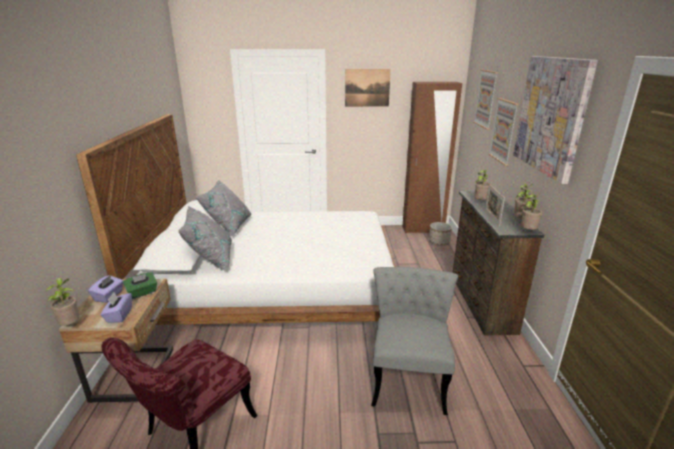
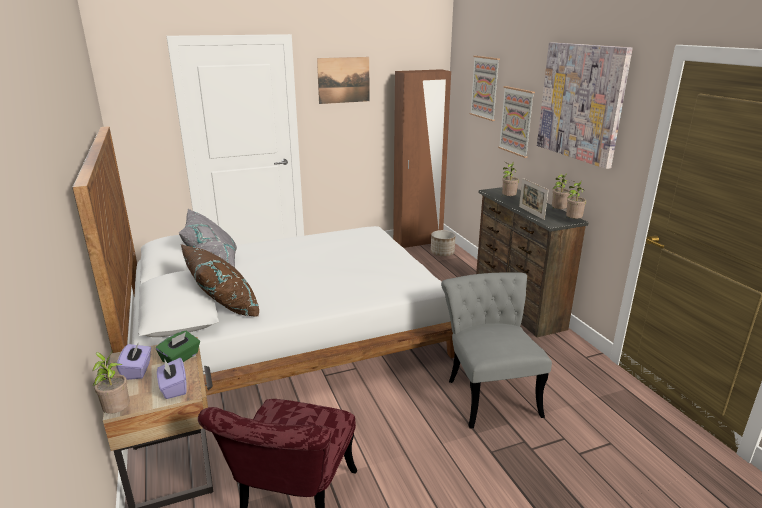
camera: 20 degrees left, 0 degrees up
(211, 259) = (224, 307): grey pillow -> brown pillow

